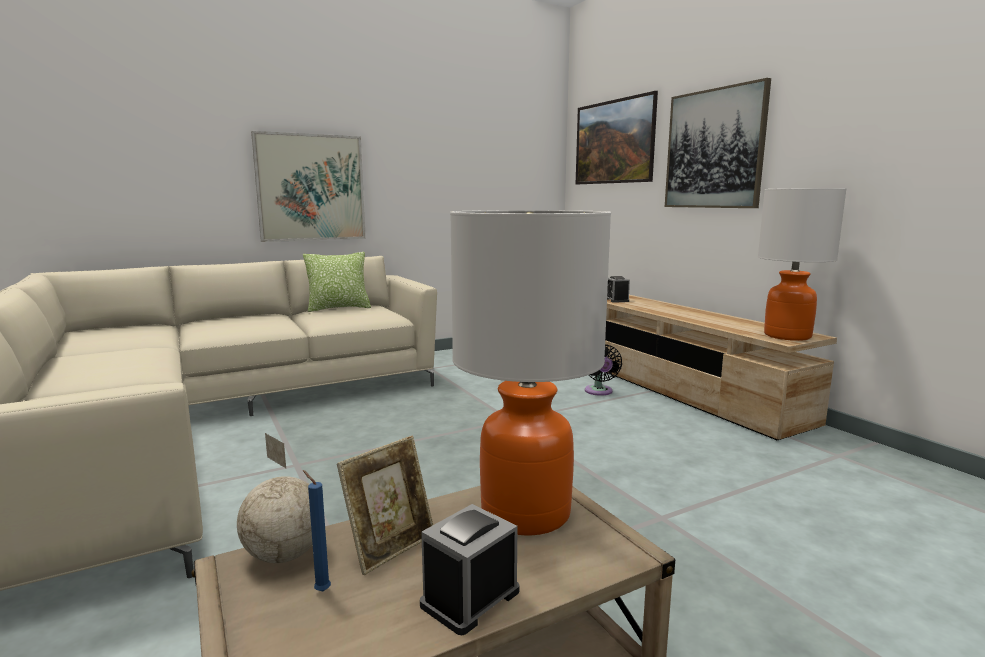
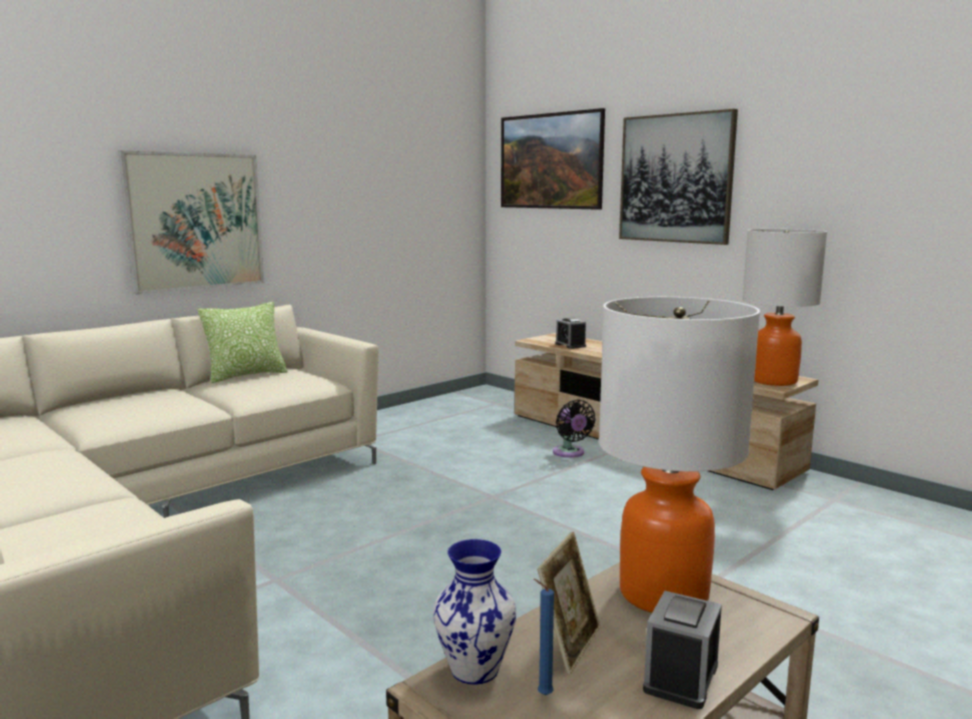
camera: 15 degrees left, 0 degrees up
(285, 554) = (474, 669): globe -> vase

